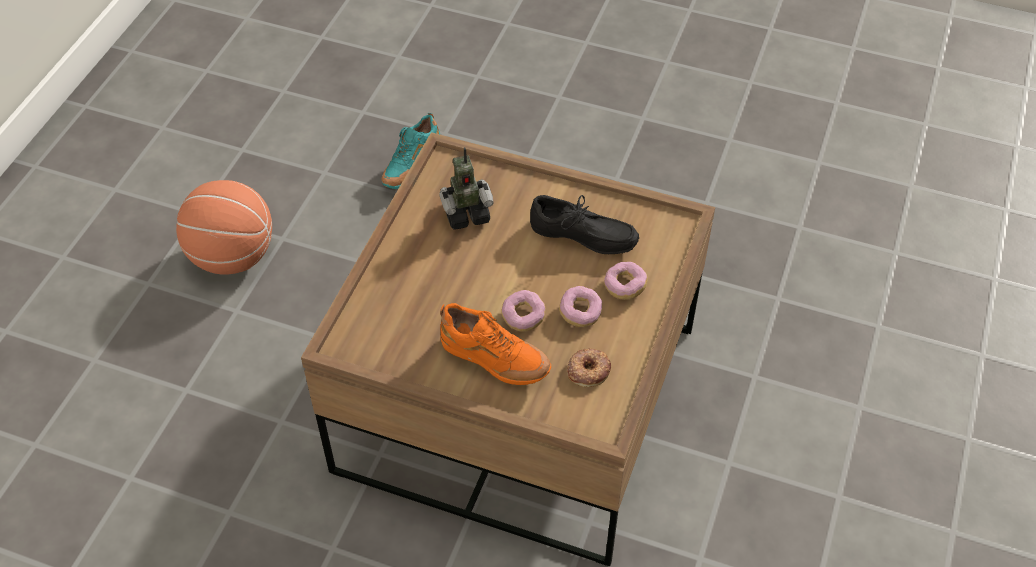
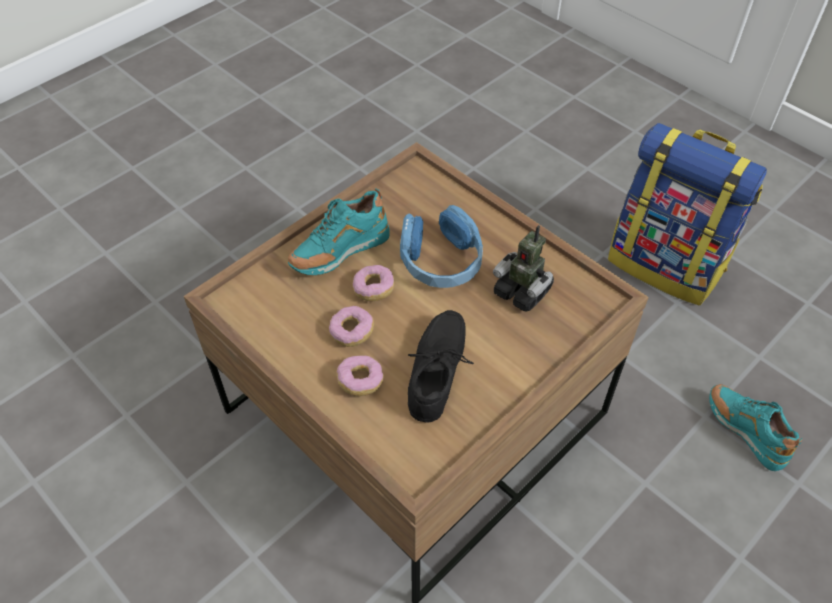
camera: 115 degrees right, 0 degrees up
(232, 256) = (666, 264): basketball -> backpack
(460, 281) = (440, 261): none -> blue headphones
(466, 213) = (522, 292): toy robot -> toy robot turned 60 degrees counterclockwise
(494, 362) = (339, 253): orange shoe -> turquoise shoe
(582, 238) = (441, 372): black shoe -> black shoe turned 150 degrees clockwise
(588, 370) = (287, 312): donut -> none

